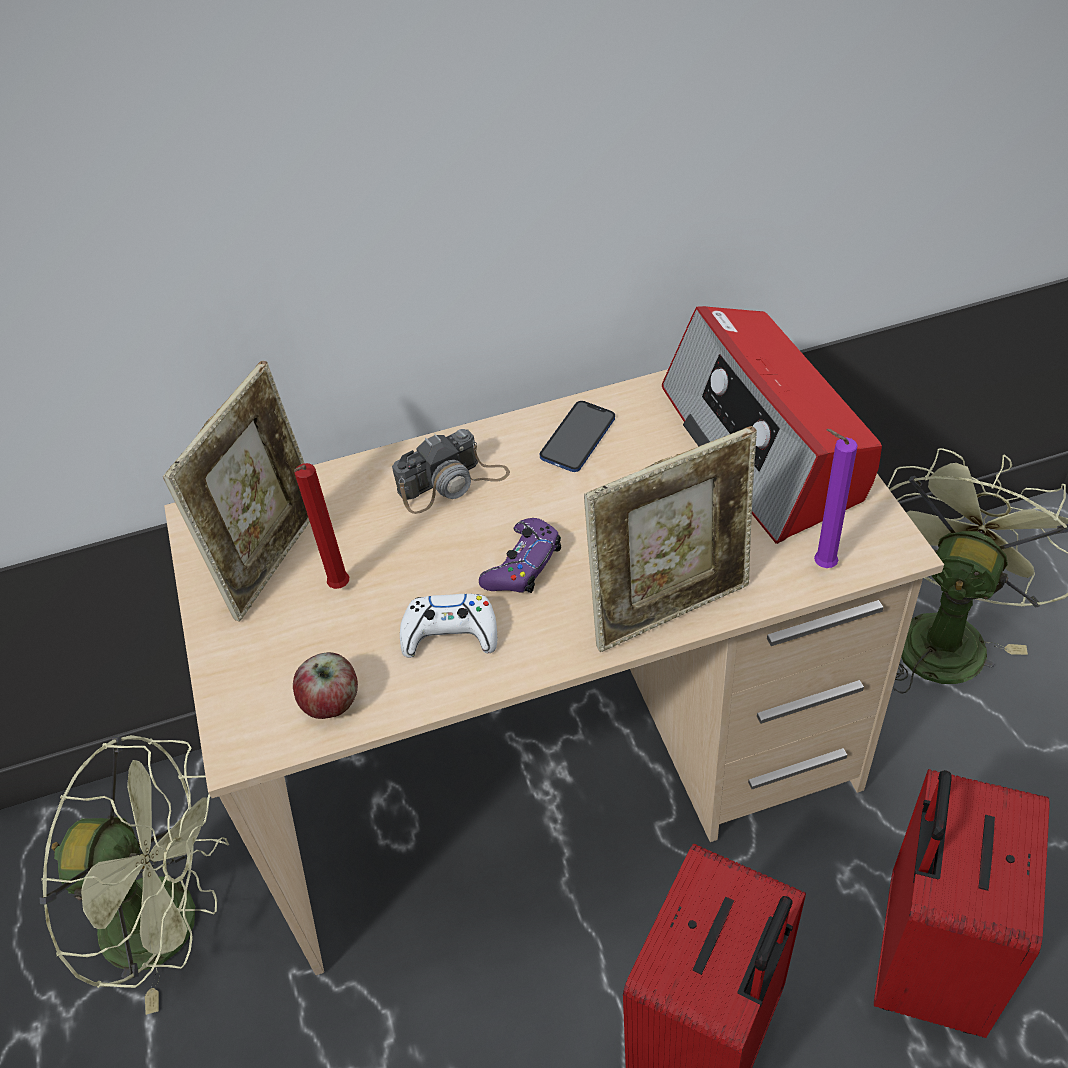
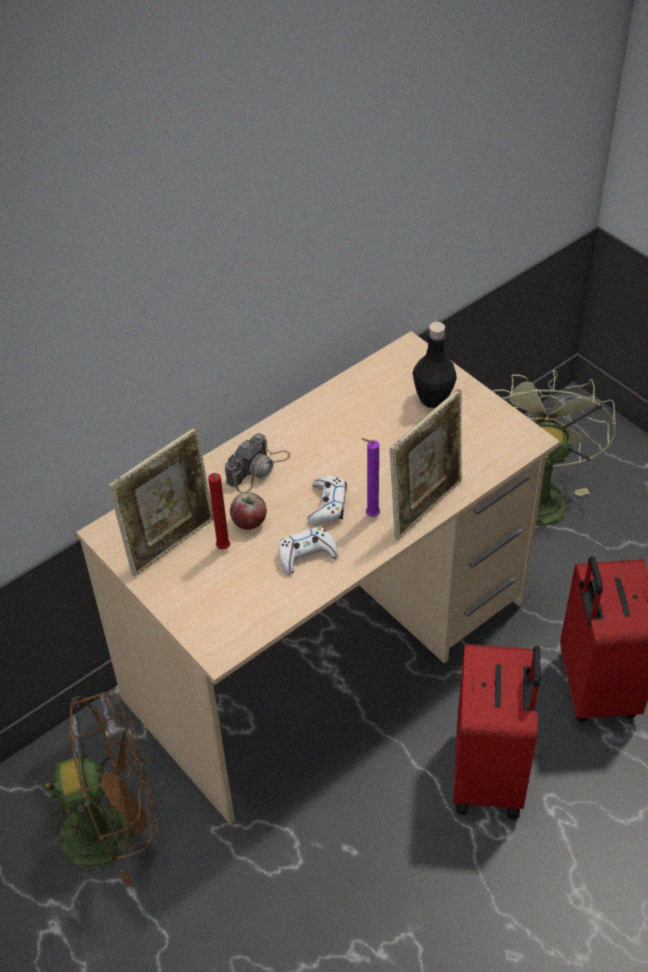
camera: 25 degrees left, 0 degrees up
(172, 922) = (112, 829): green fan -> brown fan
(274, 558) = (171, 543): picture frame -> picture frame turned 45 degrees clockwise
(332, 703) = (258, 612): apple -> apple (249, 522)
(522, 565) = (327, 505): purple game controller -> white game controller
(578, 438) = (320, 422): phone -> none
(764, 445) = (433, 398): radio -> black bottle
(820, 565) = (495, 459): purple candle -> purple candle (370, 516)

